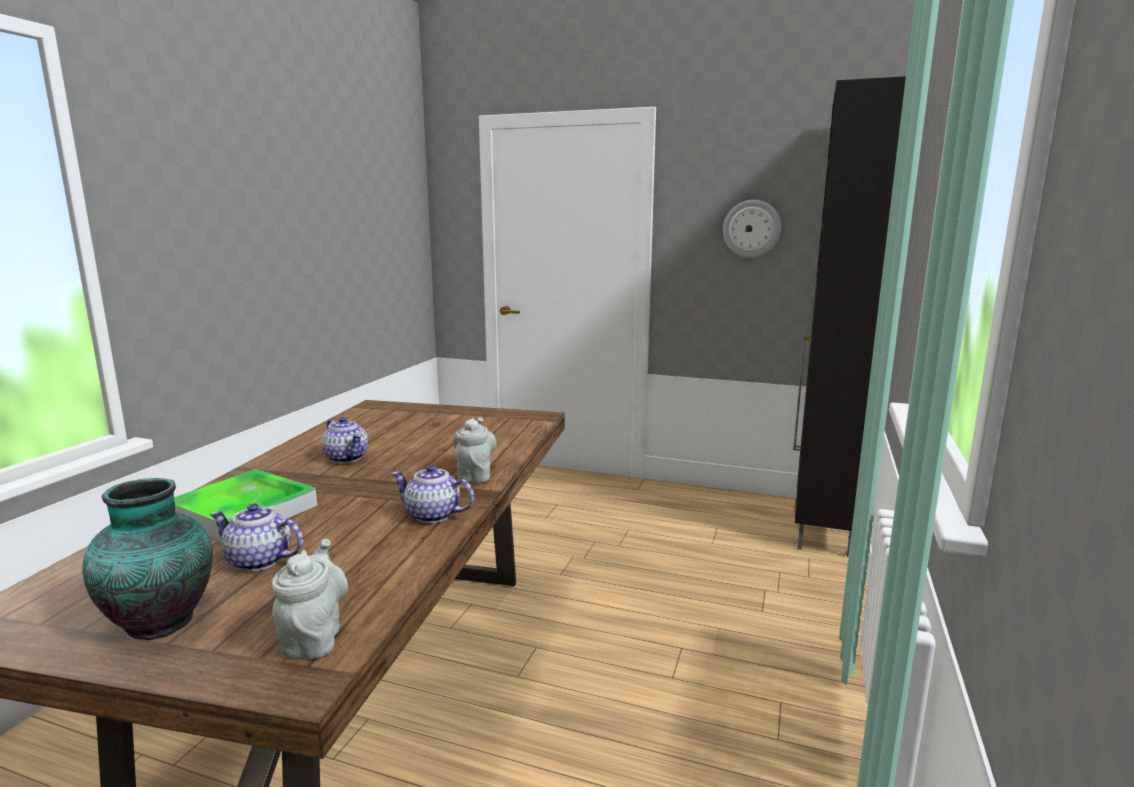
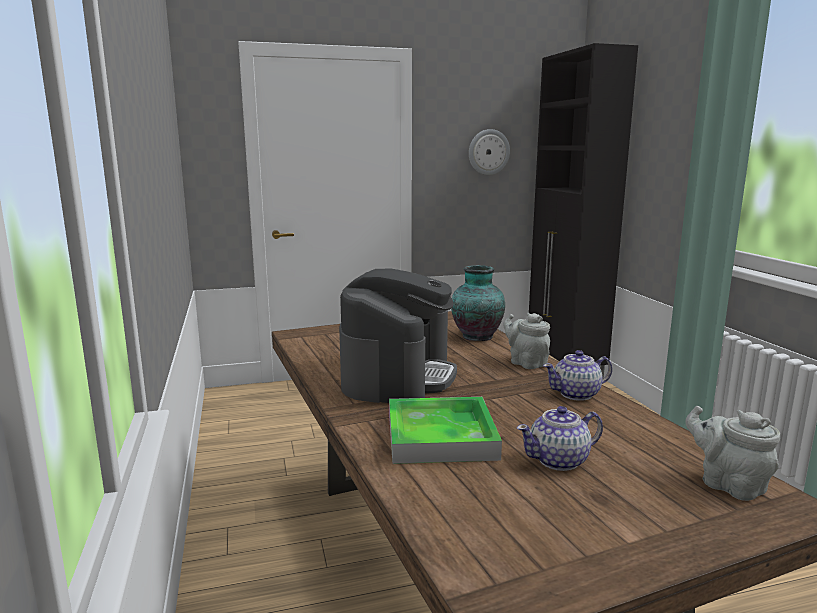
camera: 35 degrees left, 0 degrees up
(162, 620) = (619, 521): vase -> vase (476, 336)
(346, 458) = (398, 376): teapot -> coffee machine

